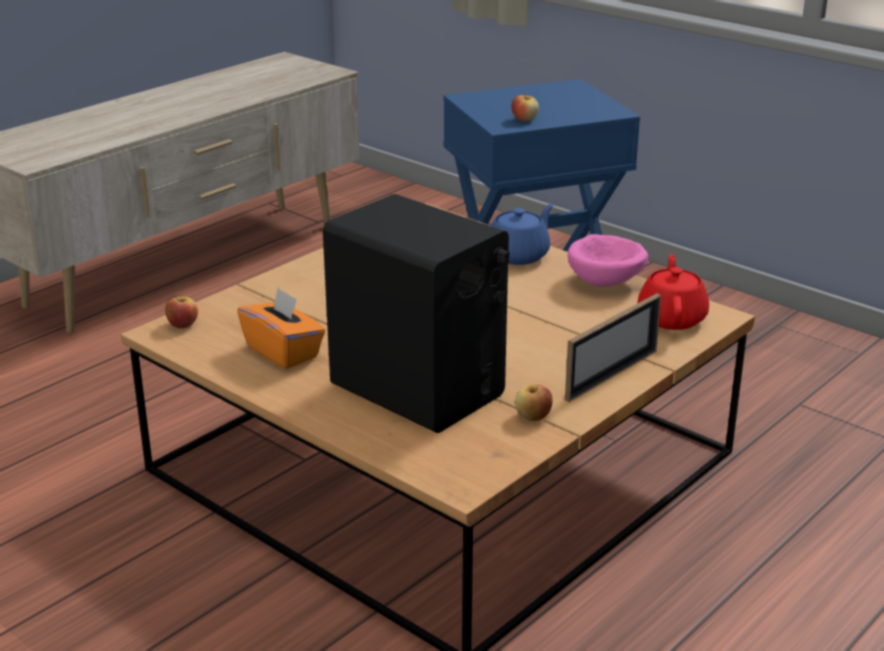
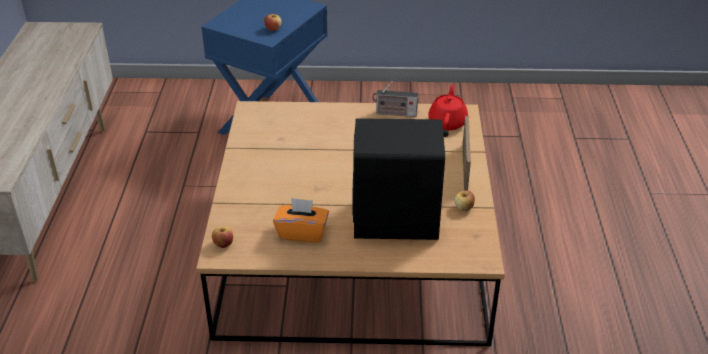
camera: 40 degrees left, 10 degrees up
(519, 255) = (332, 115): blue teapot -> none
(607, 282) = (394, 113): pink bowl -> radio
(672, 318) = (448, 122): red teapot -> red teapot turned 45 degrees clockwise

